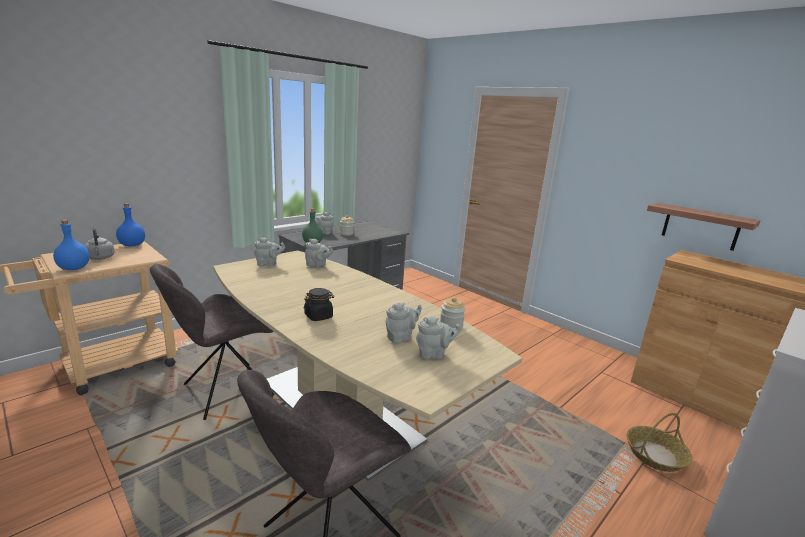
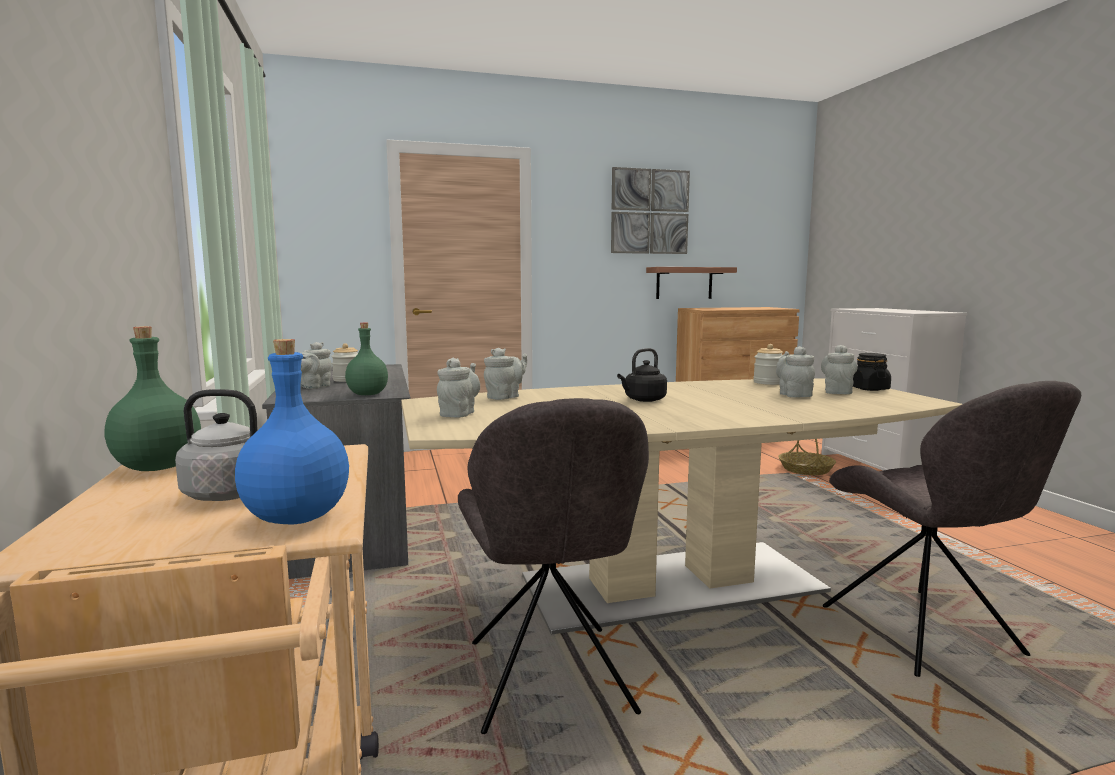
camera: 60 degrees left, 10 degrees down
(132, 245) = (156, 467): blue bottle -> green bottle
(318, 316) = (720, 410): black jar -> black jar (869, 389)
(336, 294) = (643, 400): none -> black kettle
(674, 148) = (649, 212): none -> picture

